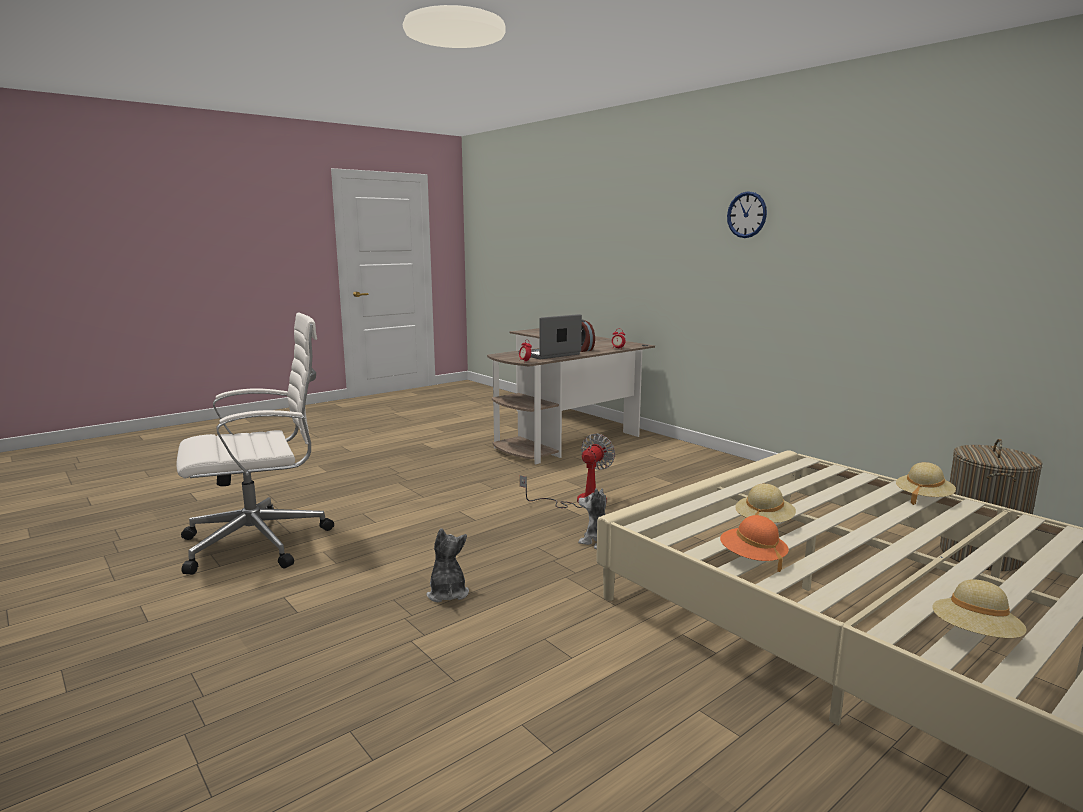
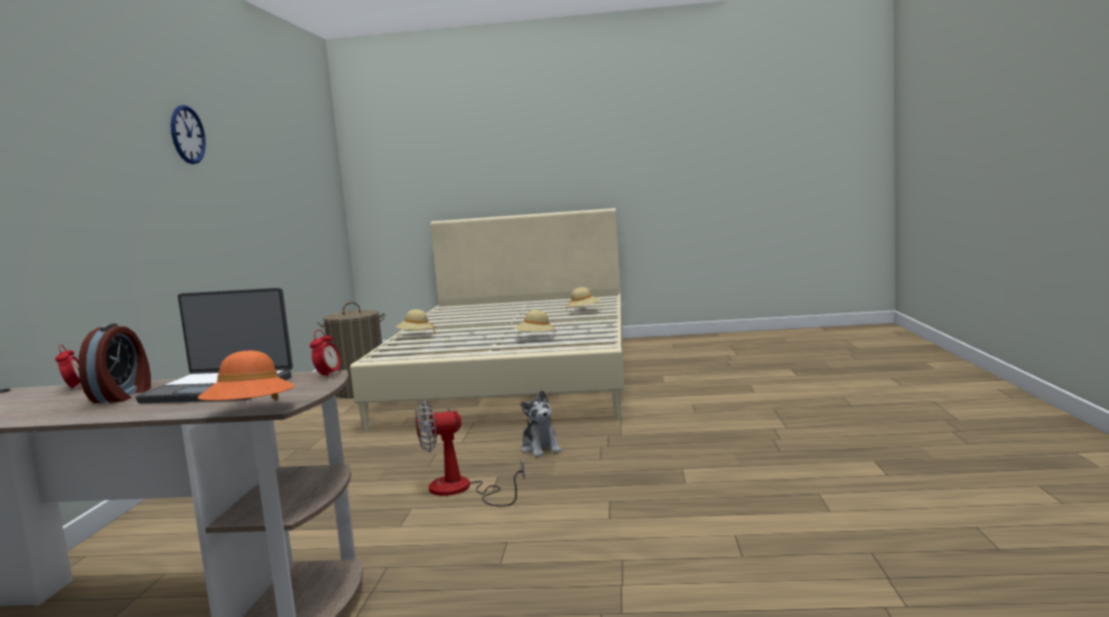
camera: 135 degrees left, 5 degrees down
(261, 542) = (919, 548): white office chair -> none
(447, 593) = (729, 445): plush toy -> none
(746, 214) = (80, 118): wall clock -> wall clock (187, 134)
(752, 559) = (591, 330): orange hat -> orange hat (250, 413)

